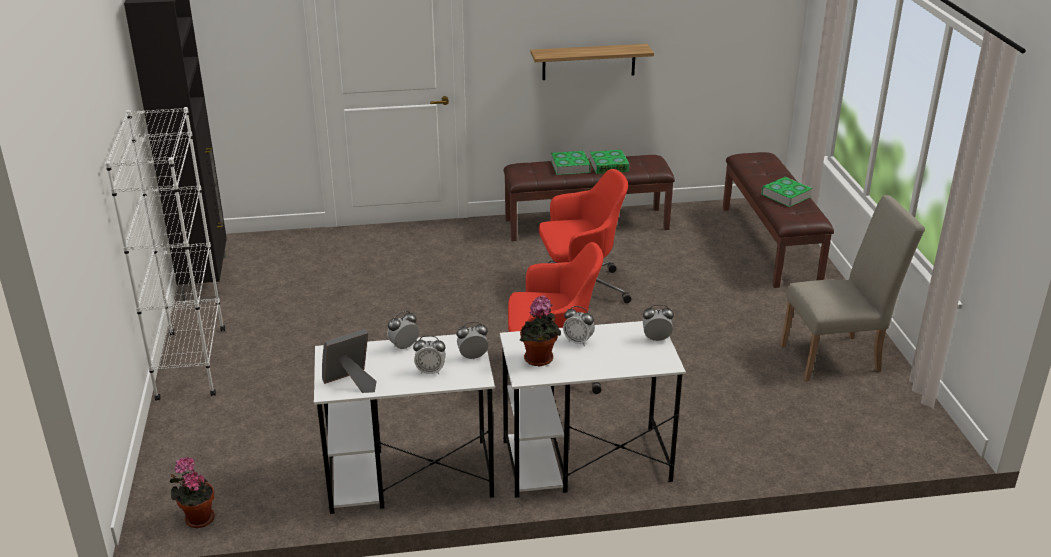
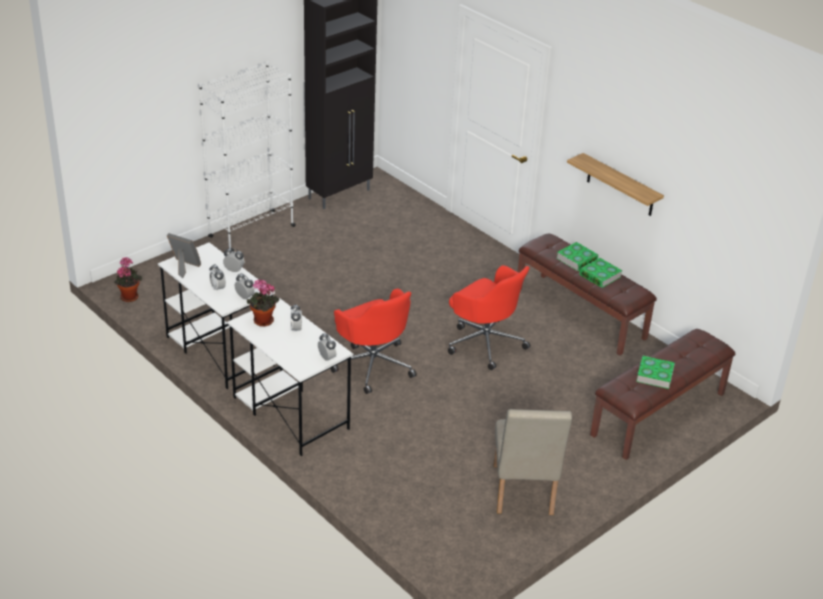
camera: 55 degrees right, 5 degrees up
(837, 357) = (522, 494): beige chair -> beige chair turned 45 degrees clockwise

